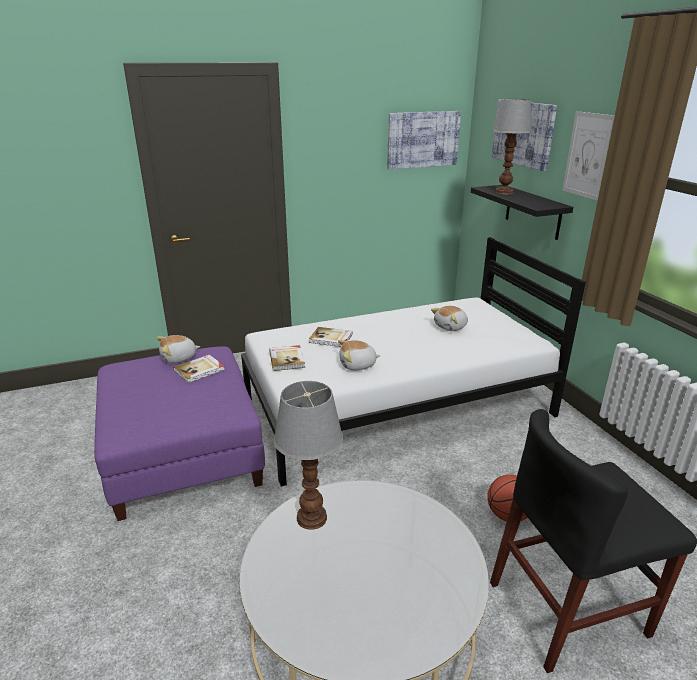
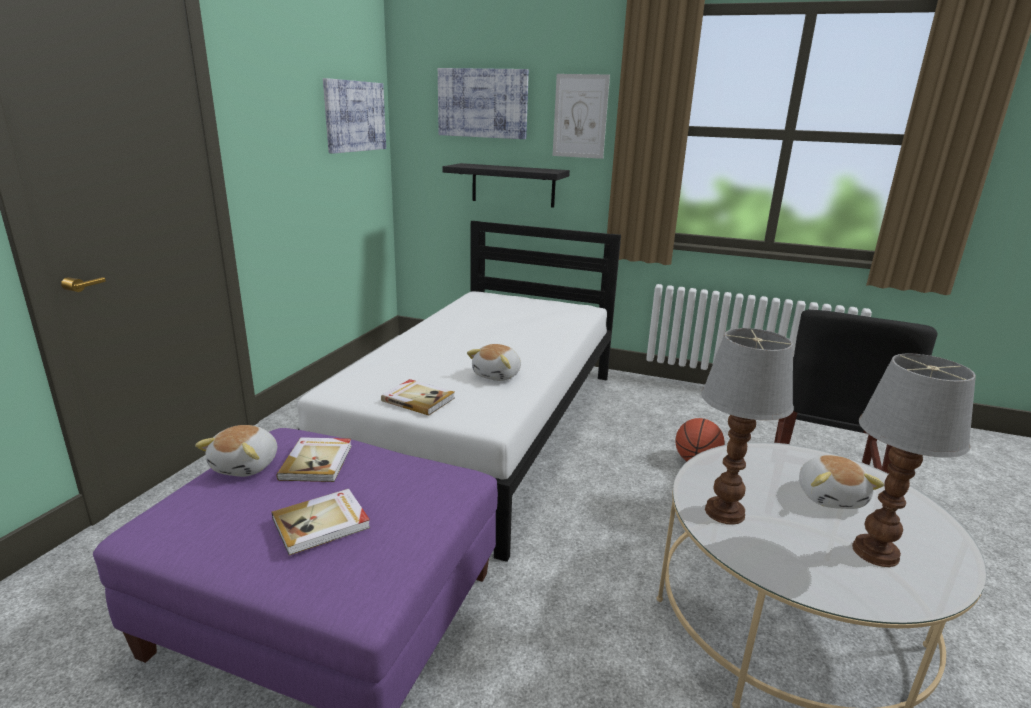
camera: 50 degrees left, 5 degrees down
(331, 339) = (421, 364): book -> book (322, 523)
(451, 327) = (505, 318): plush toy -> plush toy (830, 497)
(504, 192) = (484, 166): table lamp -> table lamp (873, 552)

